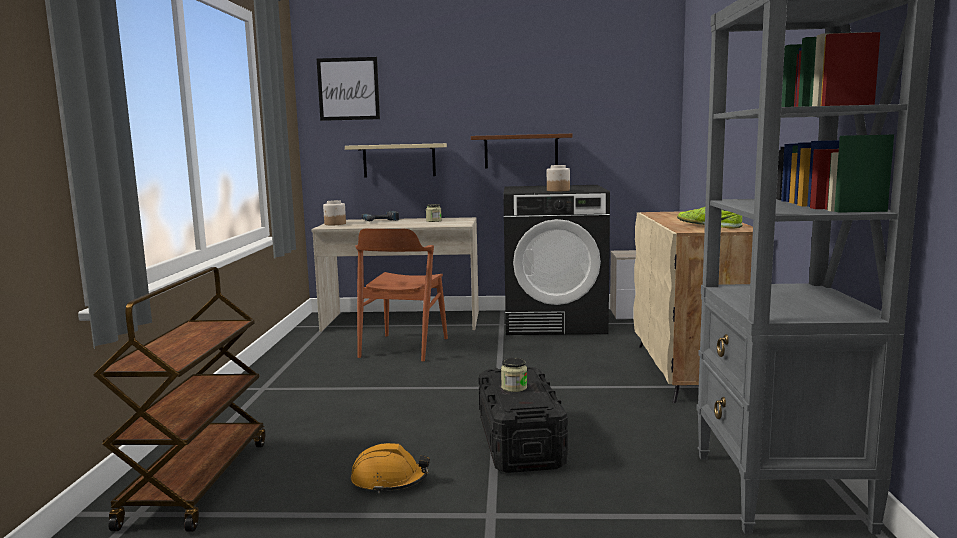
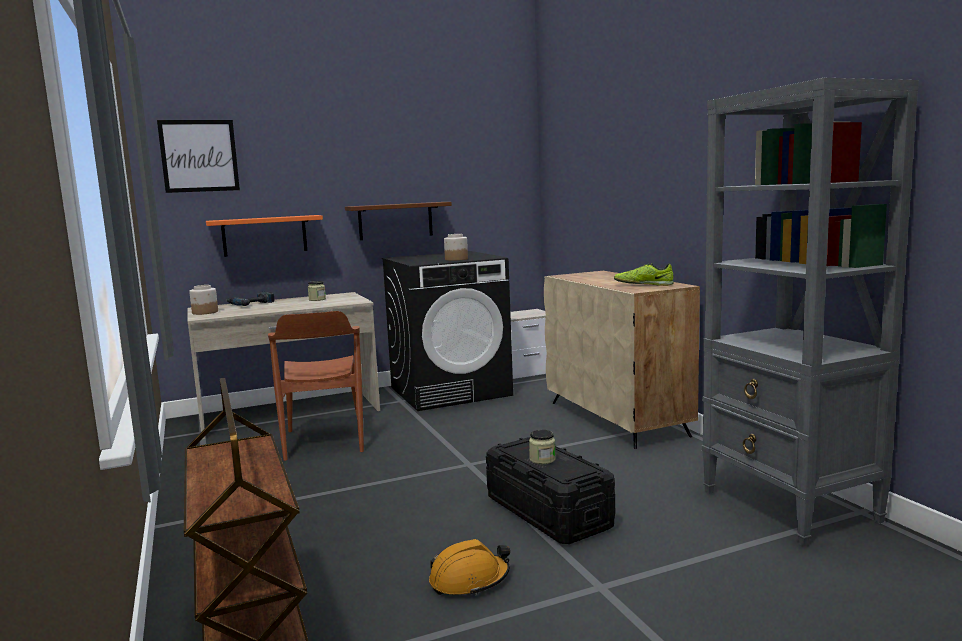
camera: 25 degrees left, 0 degrees up
(399, 160) = (264, 235): beige shelf -> orange shelf

